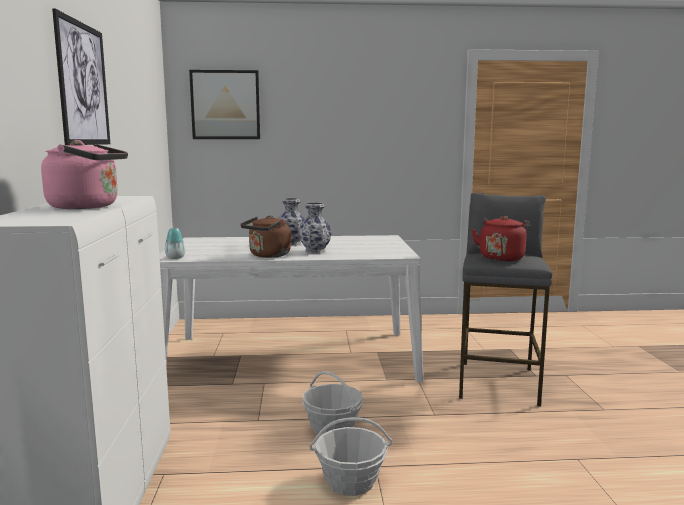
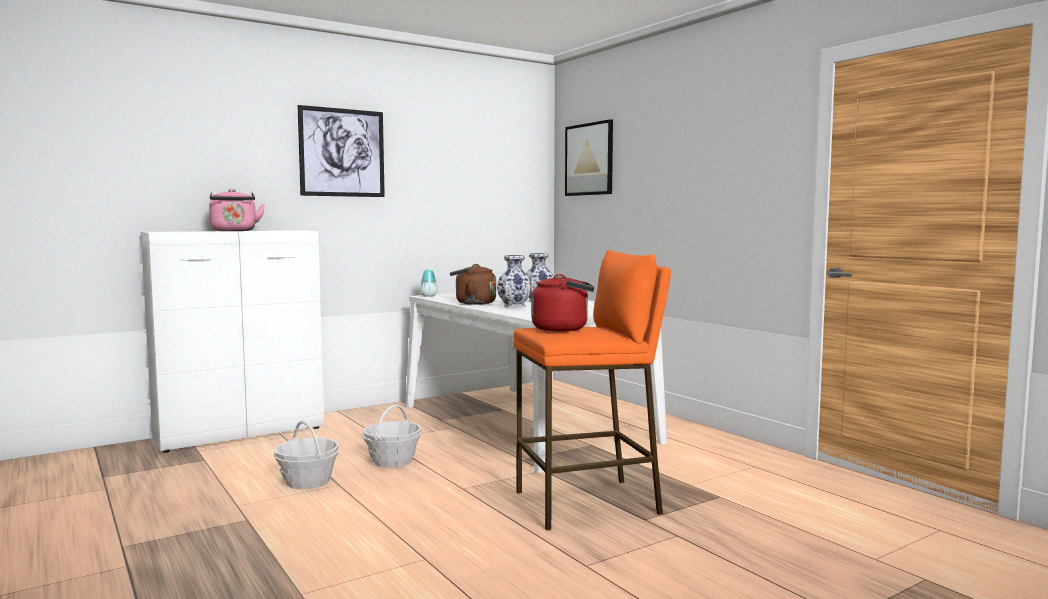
camera: 60 degrees right, 5 degrees down
(498, 382) = (588, 503): grey stool -> orange stool

